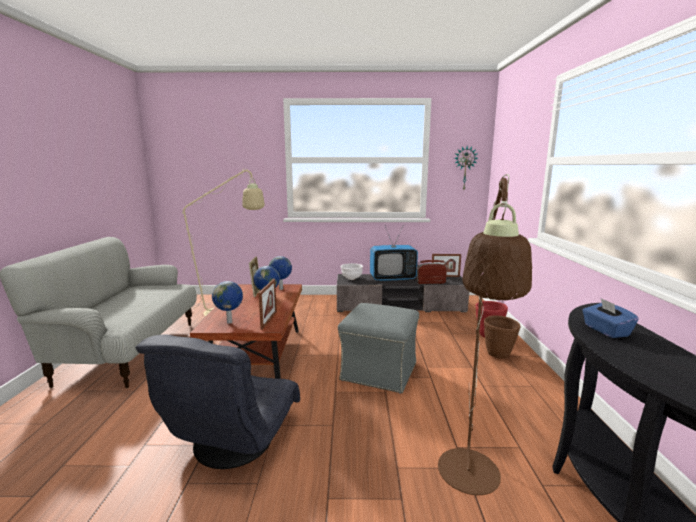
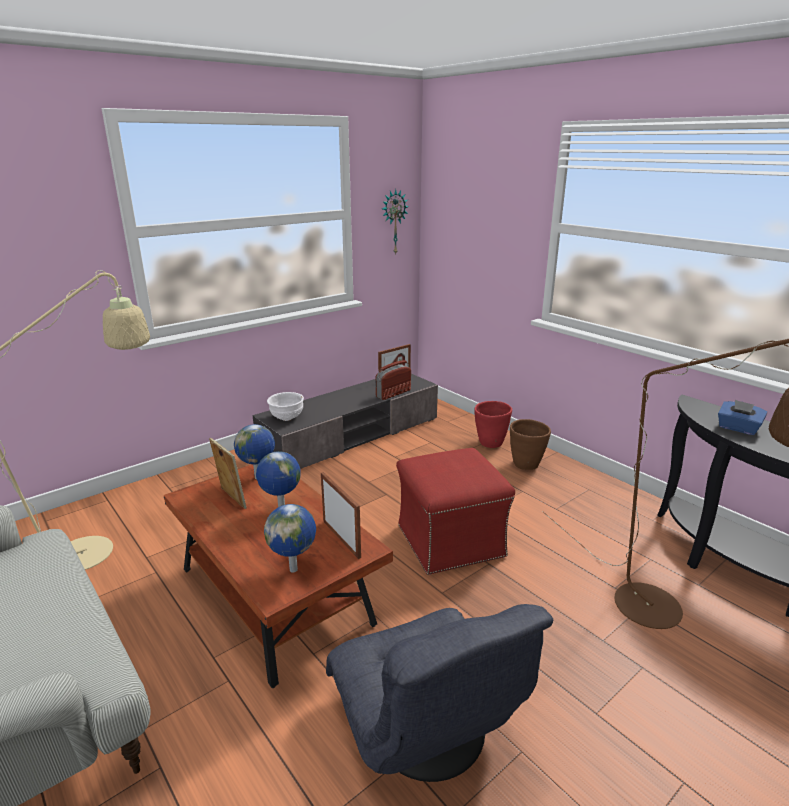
camera: 40 degrees left, 10 degrees up
(378, 371) = (449, 541): grey ottoman -> red ottoman
(392, 278) = (339, 401): television -> none

